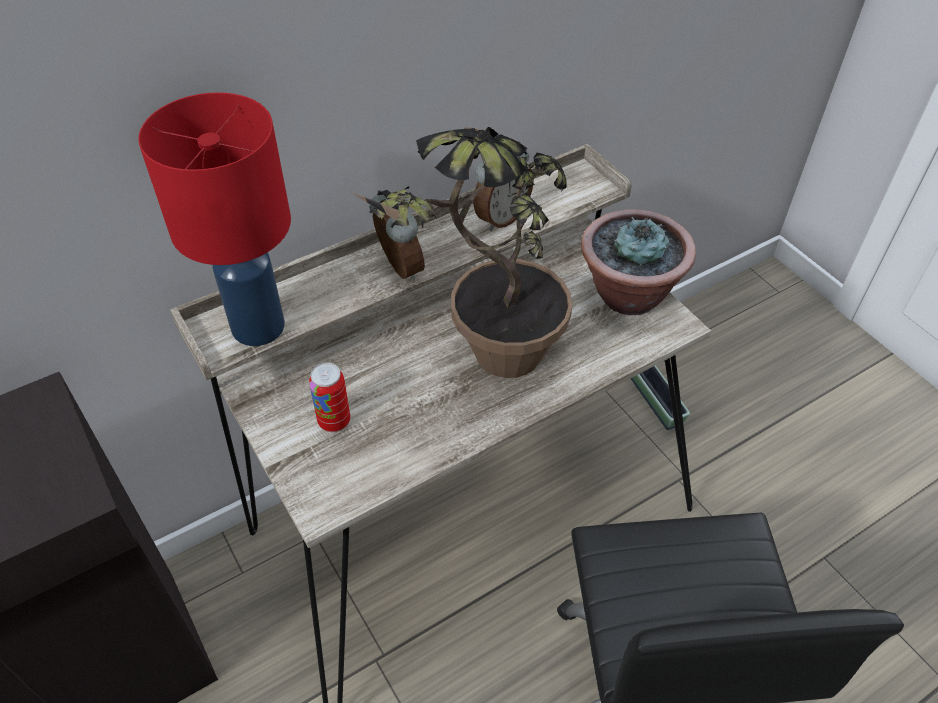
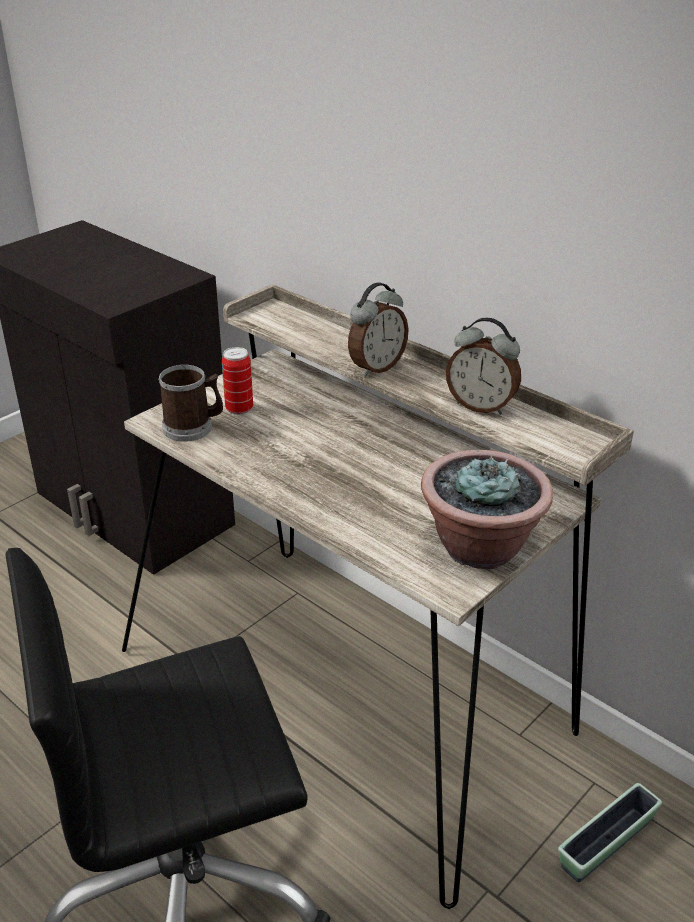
camera: 75 degrees right, 15 degrees down
(257, 325) = (280, 323): red table lamp -> none
(355, 470) = (193, 427): none -> mug
(488, 365) = (333, 472): potted plant -> none

